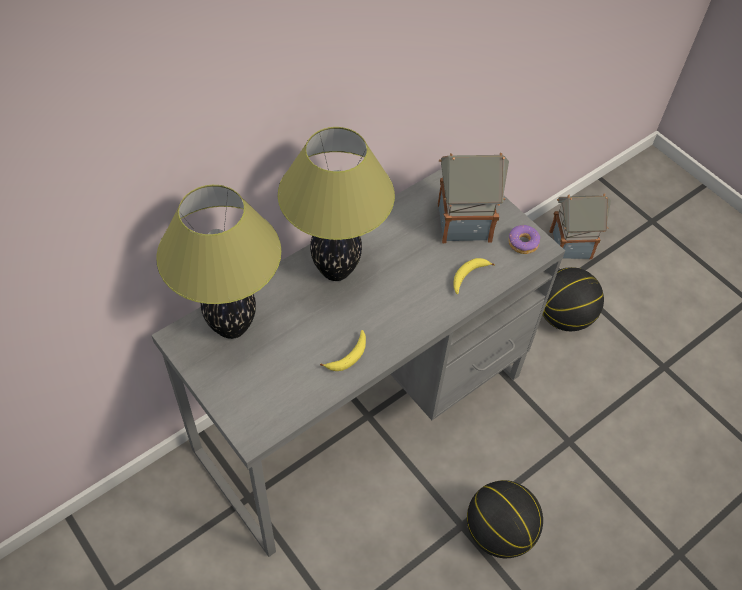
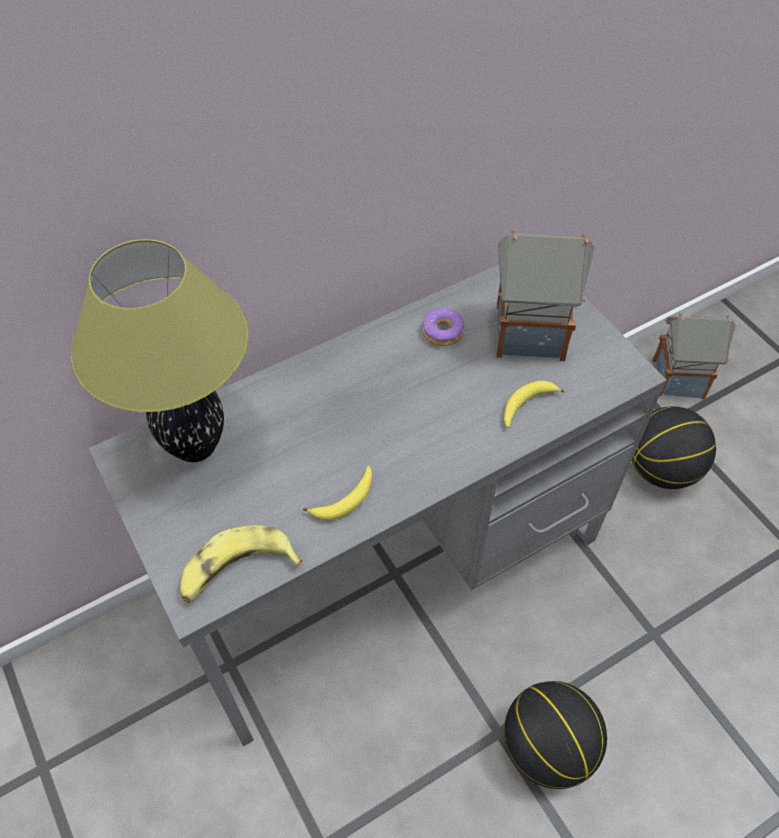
camera: 10 degrees right, 0 degrees up
(279, 412) = (237, 571): none -> banana
(336, 270) = (348, 382): table lamp -> none
(523, 243) = (608, 366): donut -> donut (443, 332)

